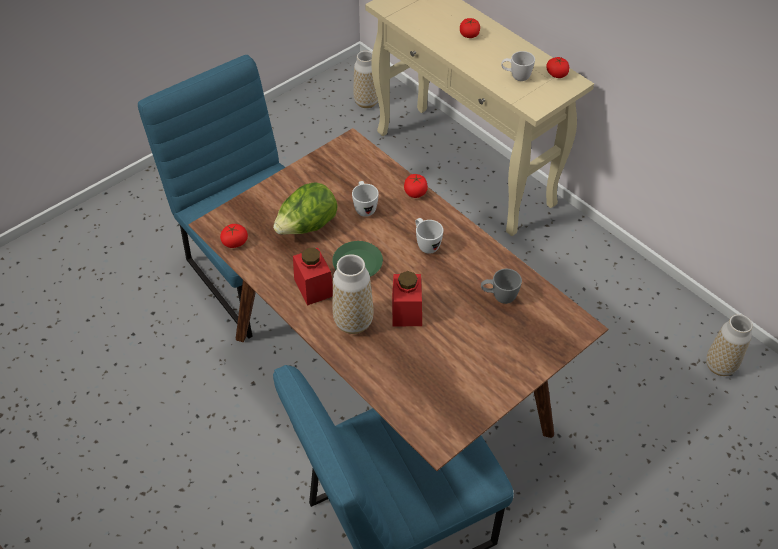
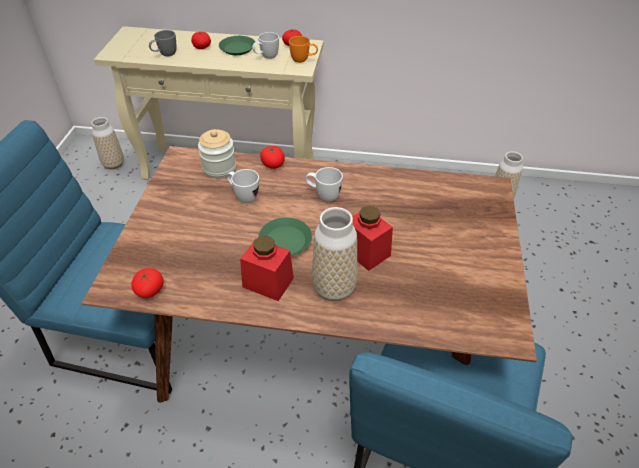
camera: 40 degrees left, 5 degrees down
(307, 227) = (208, 238): lettuce -> none
(370, 171) = (219, 168): none -> jar
(499, 52) = (237, 48): none -> green plate
(499, 297) = (419, 200): grey mug -> grey mug (165, 55)
(547, 98) = (303, 60): none -> orange mug

